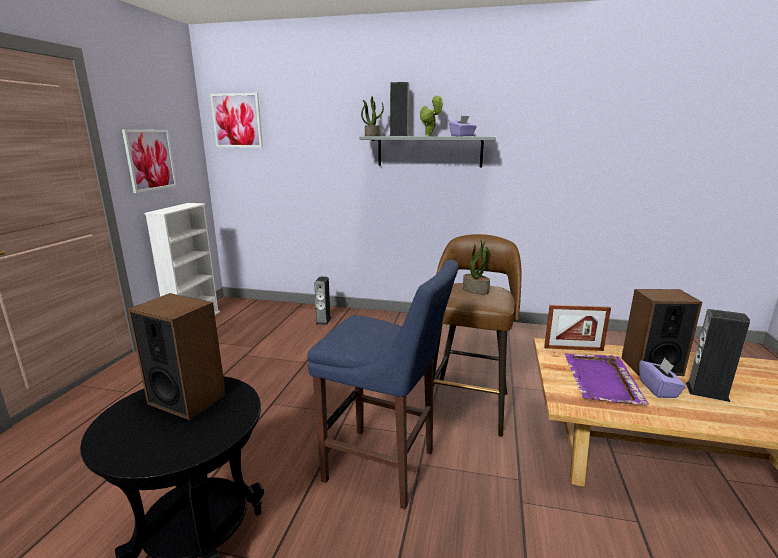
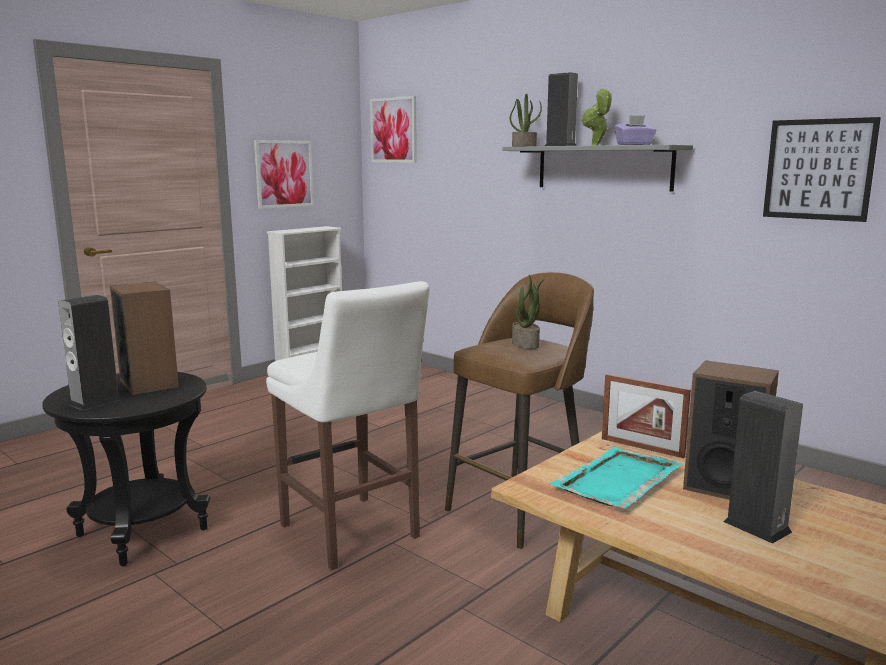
camera: 30 degrees right, 5 degrees down
(323, 321) = (449, 392): speaker -> speaker (95, 401)
(385, 468) = (352, 534): blue stool -> white stool
(576, 152) = (818, 169): none -> picture
(601, 380) = (616, 481): purple tray -> turquoise tray
(658, 389) = (683, 506): purple tissue box -> none

